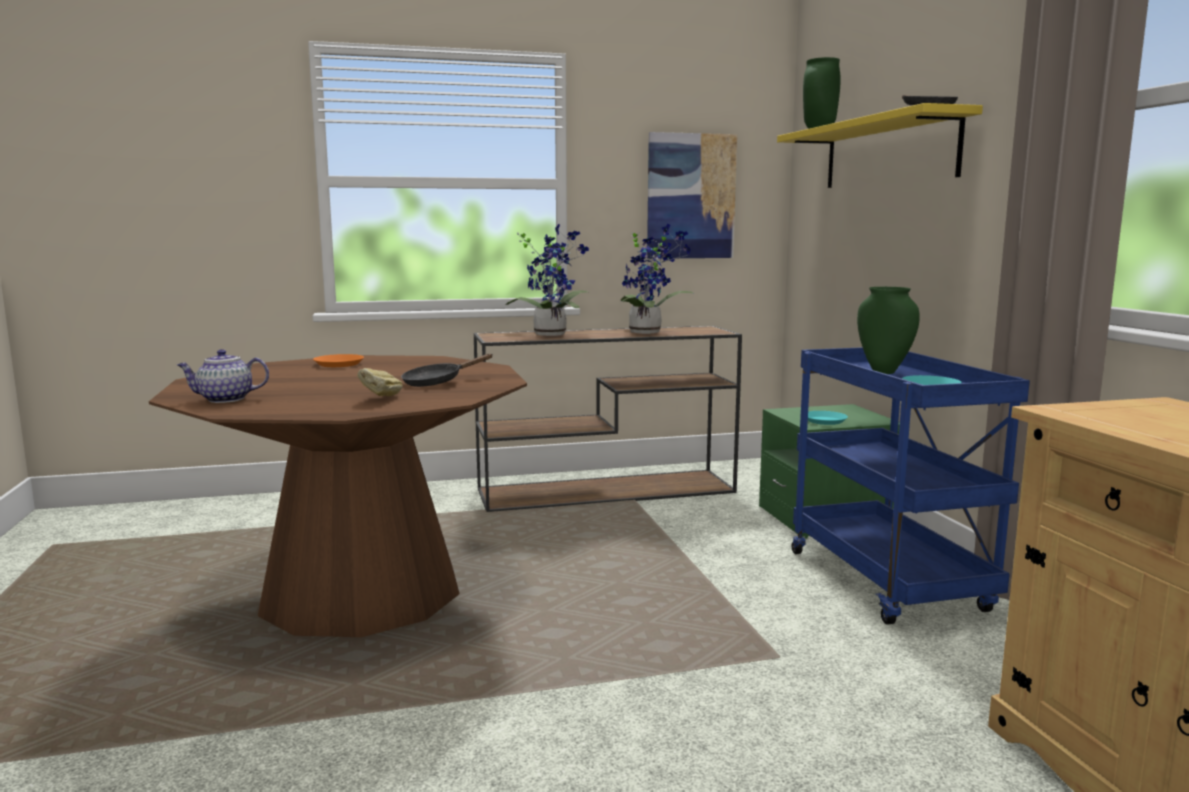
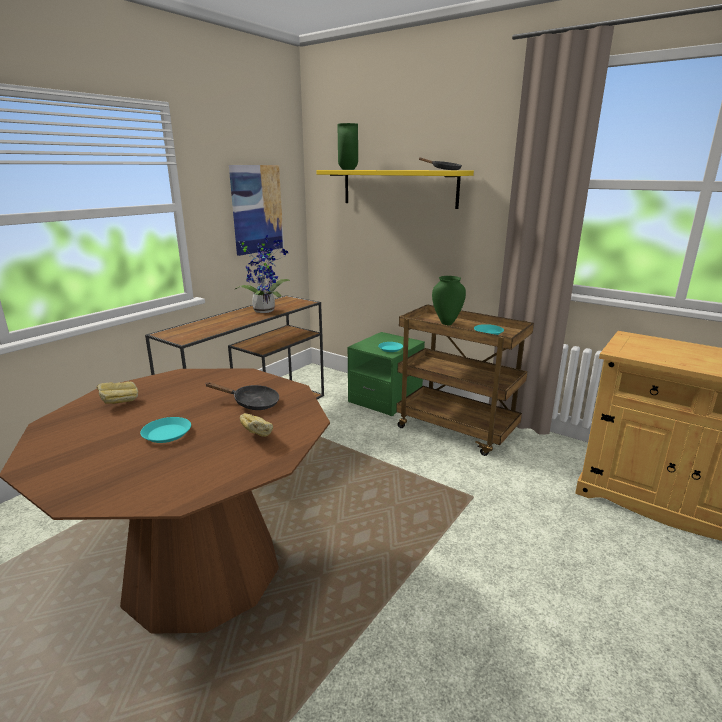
camera: 40 degrees left, 10 degrees up
(224, 399) = (130, 485): teapot -> none
(322, 383) = (166, 433): none -> turquoise plate
(339, 364) = (120, 403): orange plate -> bread
(437, 382) = (252, 403): black frying pan -> black frying pan turned 90 degrees counterclockwise
(552, 334) = (208, 324): potted plant -> none
(890, 583) = (457, 430): blue cart -> brown cart

